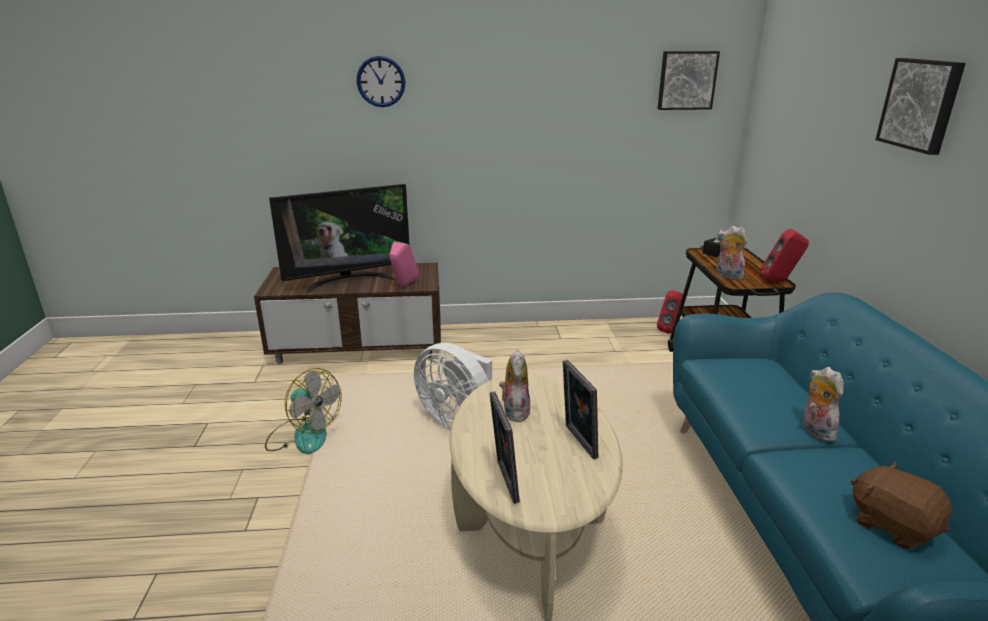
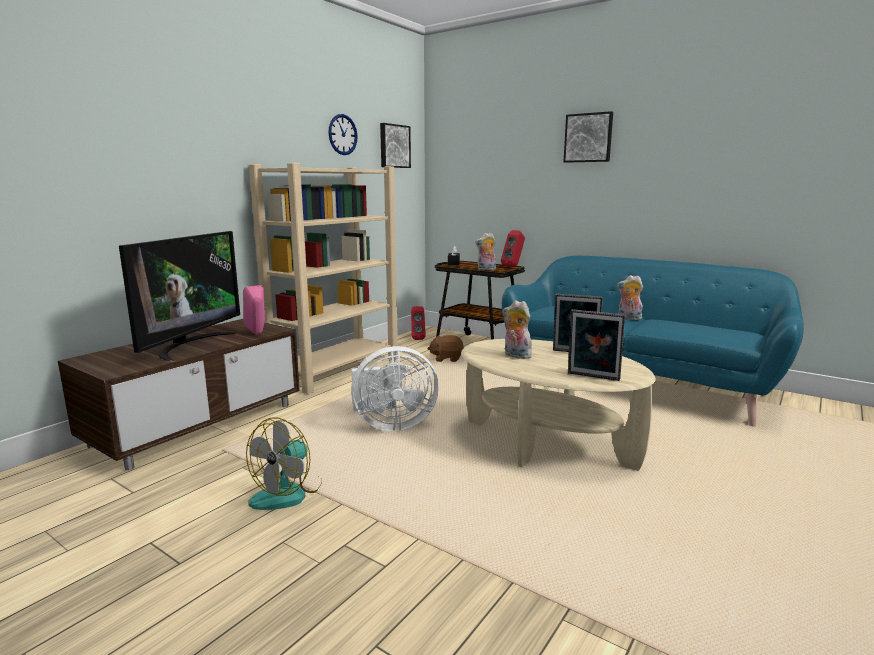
camera: 50 degrees left, 10 degrees down
(303, 435) = (288, 493): fan -> fan turned 135 degrees clockwise
(381, 81) = (177, 127): wall clock -> wall clock (342, 134)
(527, 336) = (336, 369): none -> beige bookcase
(892, 525) = (715, 330): brown plush toy -> brown plush toy (446, 359)

